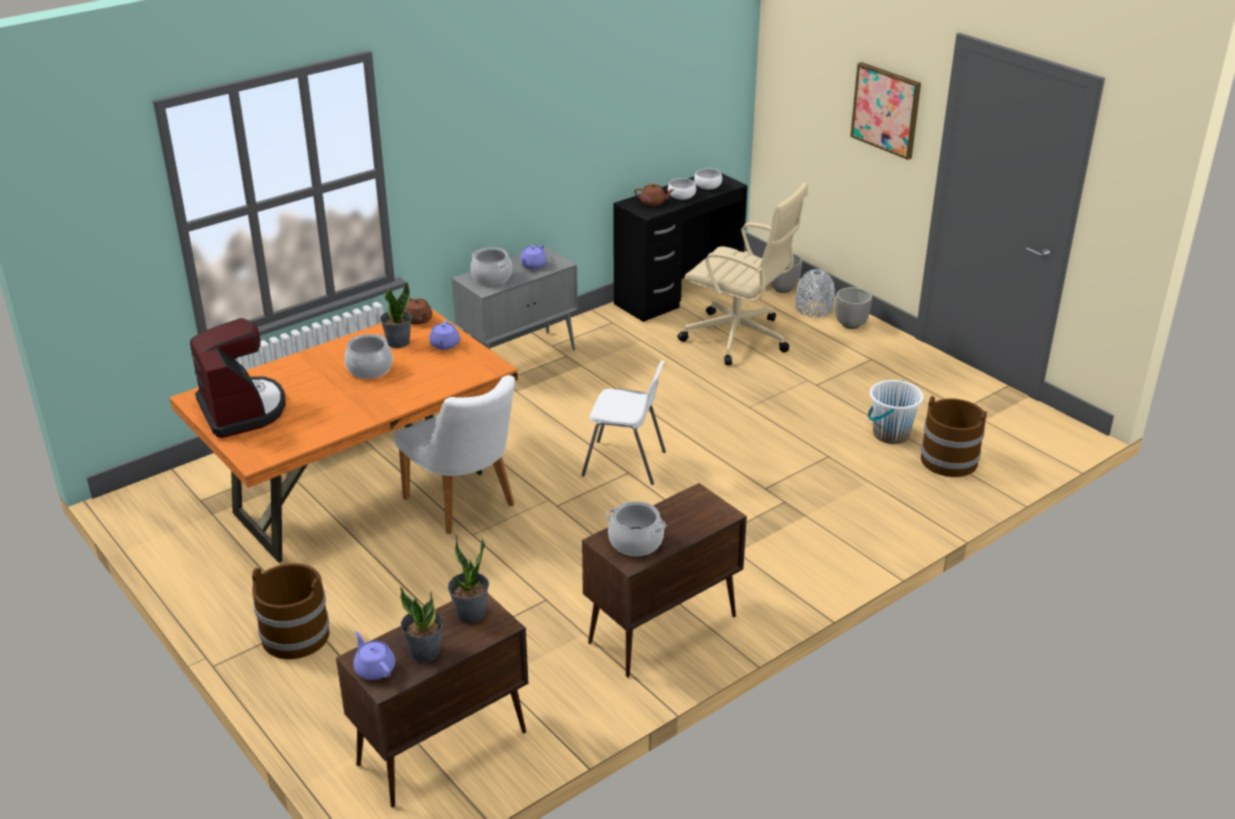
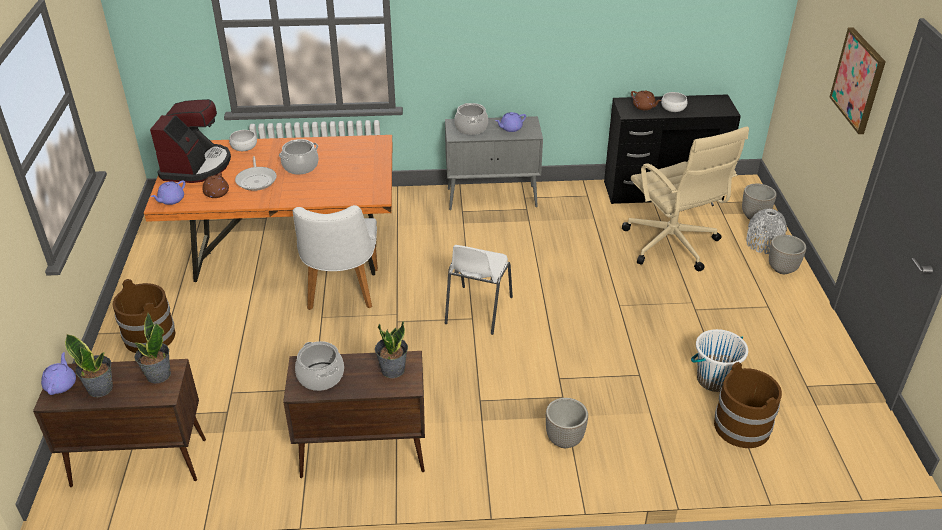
camera: 35 degrees right, 5 degrees up
(337, 398) = (256, 180): none -> frying pan
(398, 342) = (340, 154): potted plant -> potted plant (392, 369)
(418, 320) = (372, 142): brown teapot -> brown teapot (216, 194)
(444, 345) = (366, 167): purple teapot -> purple teapot (171, 200)
(625, 464) = (477, 310): white chair -> white chair turned 60 degrees clockwise
(707, 186) = (705, 107): white bowl -> white bowl (244, 147)
(824, 535) = (564, 440): none -> planter

